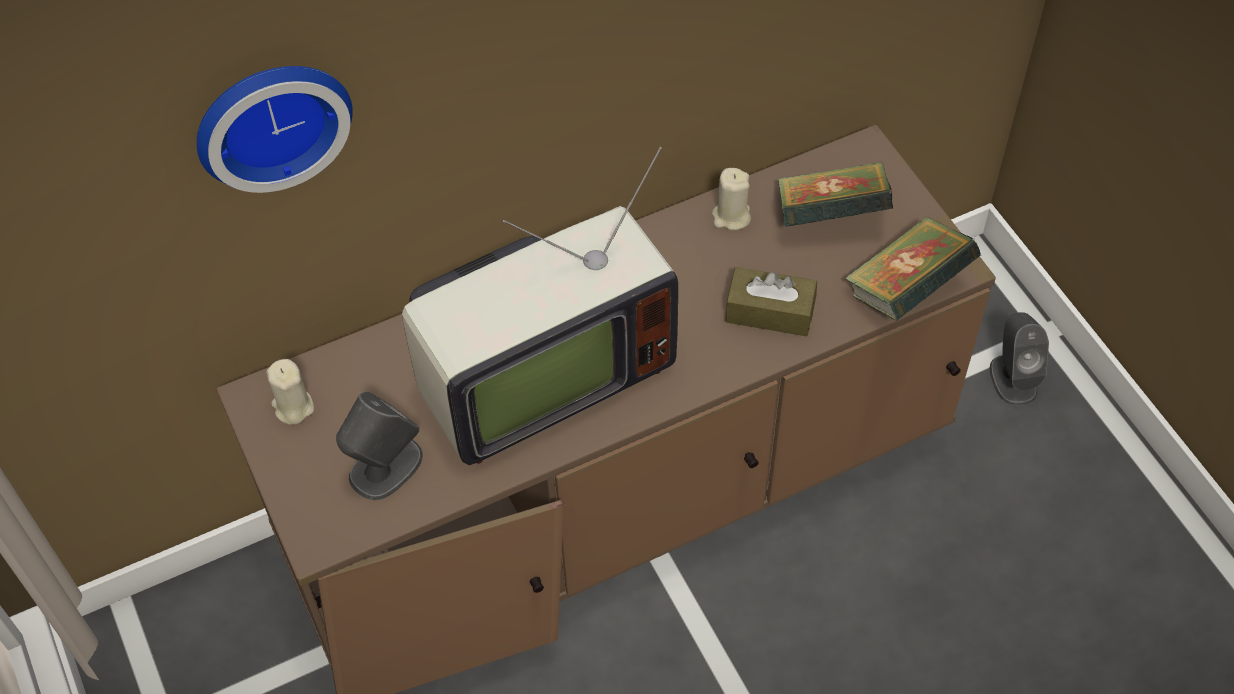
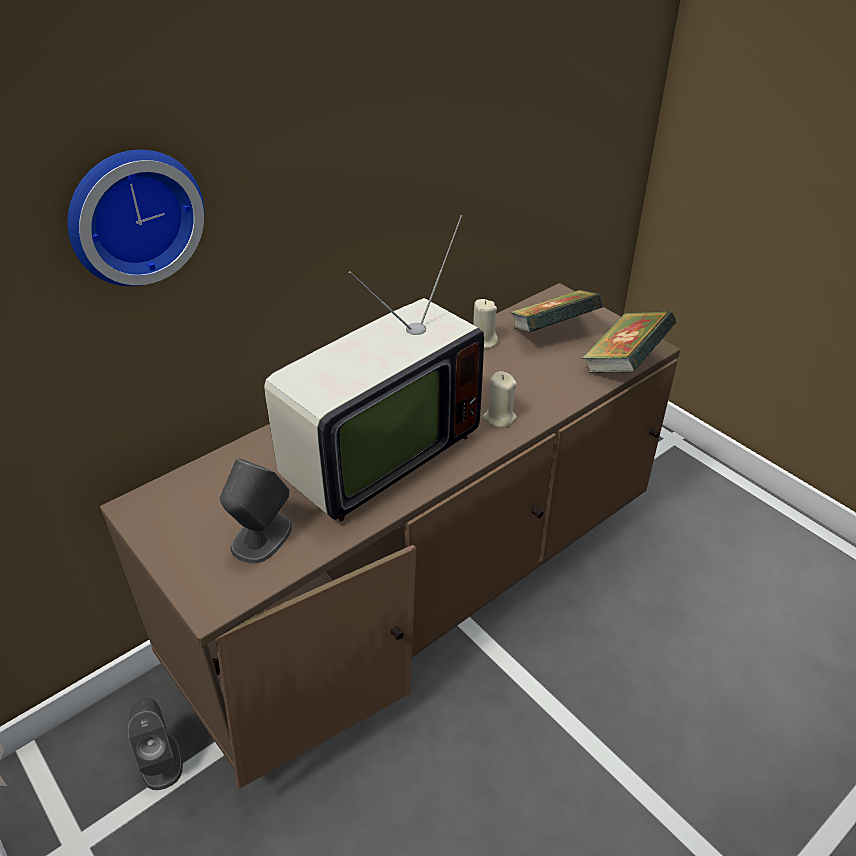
camera: 15 degrees left, 15 degrees down
(293, 407) = (171, 508): beige candle -> beige candle (499, 417)
(769, 312) = (534, 390): brown tissue box -> none
(1013, 379) = (665, 467): grey speaker -> grey speaker (161, 760)

